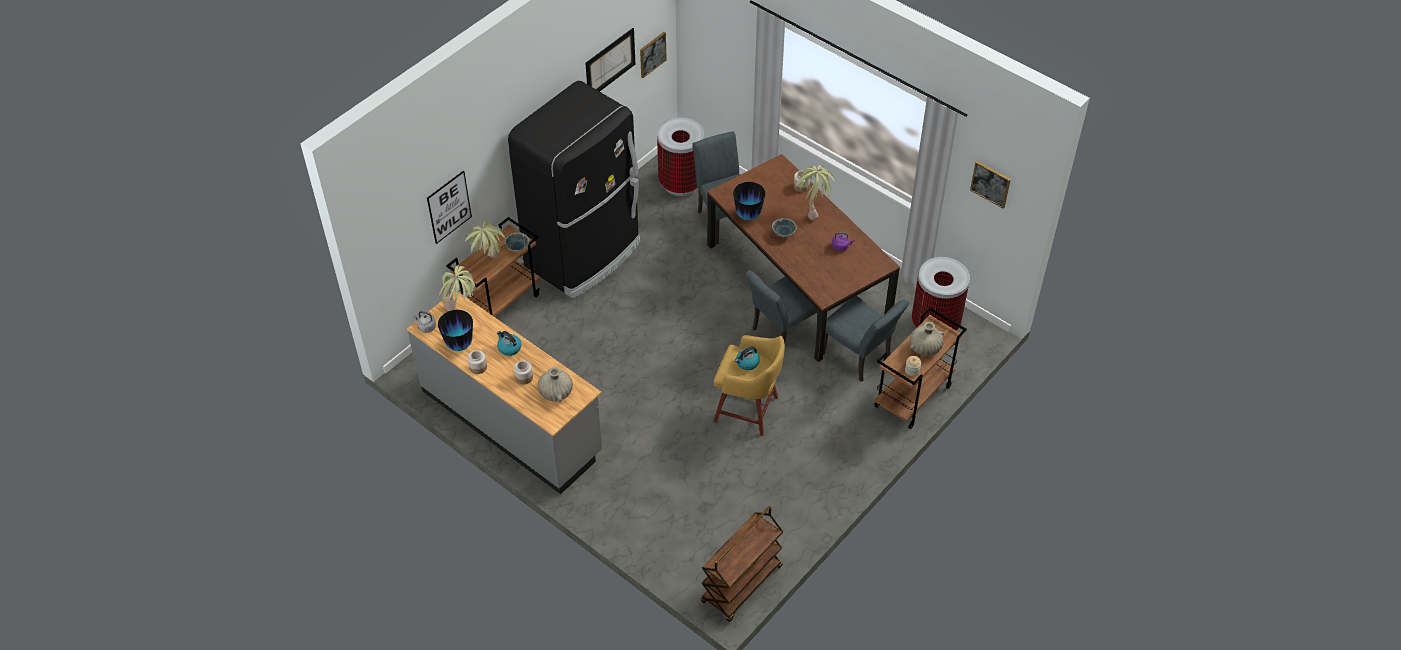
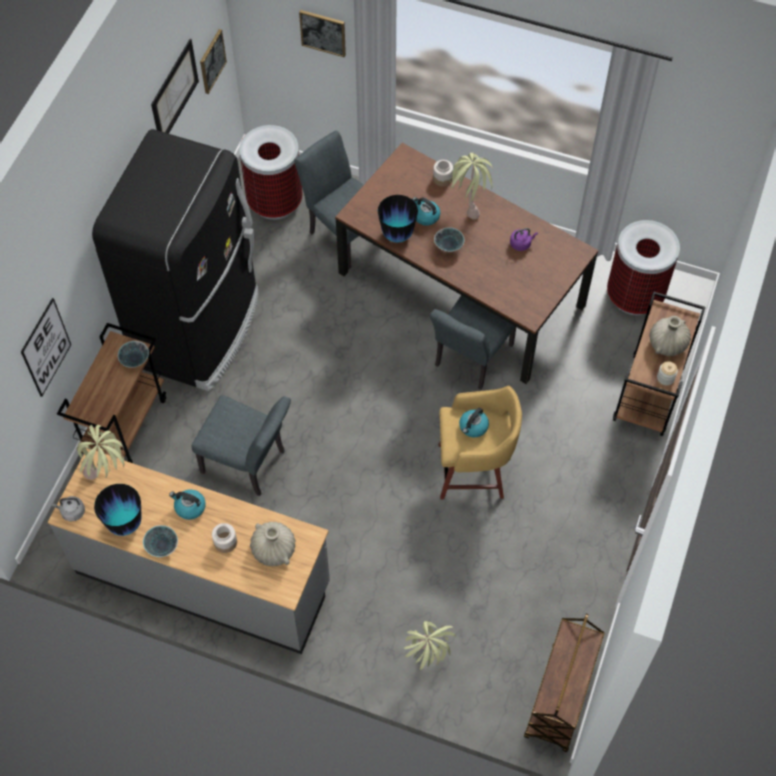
camera: 20 degrees left, 10 degrees up
(478, 367) = (162, 546): jar -> bowl
(489, 264) = (109, 393): potted plant -> potted plant (427, 660)
(776, 208) = (425, 216): none -> kettle
(859, 358) = (570, 364): grey chair -> grey chair (249, 464)
(990, 184) = (698, 129): picture -> picture (323, 32)

